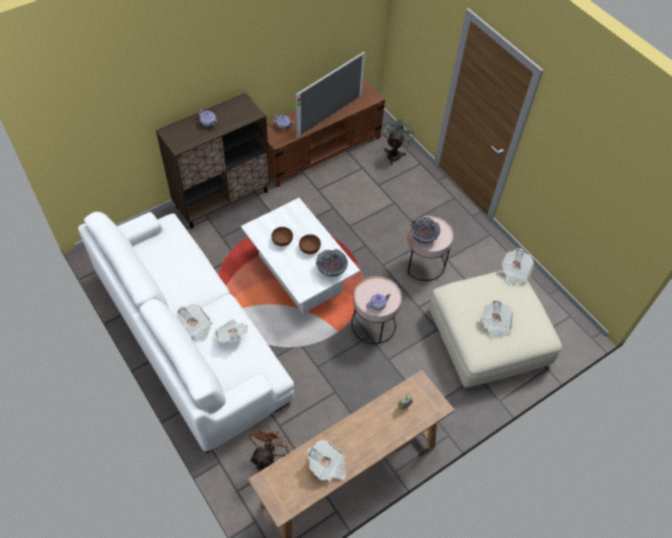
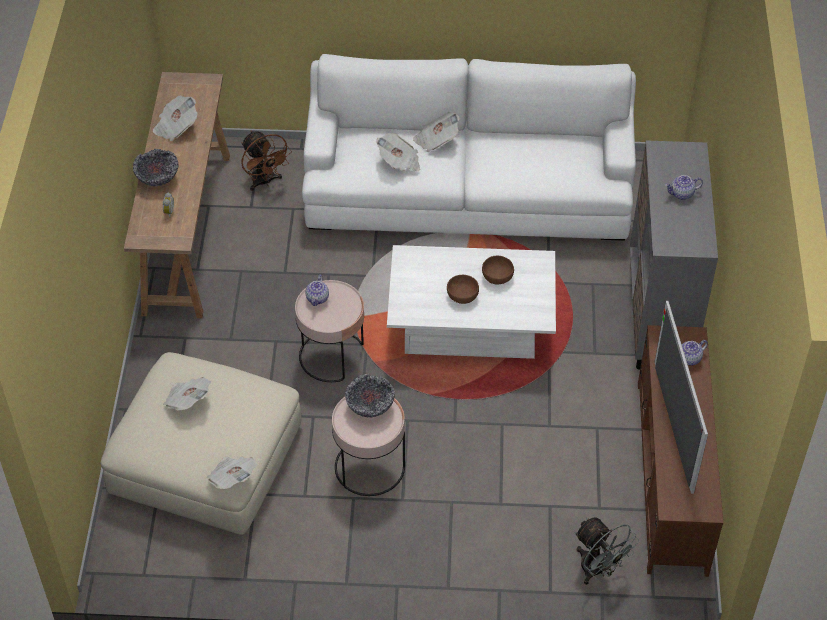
camera: 130 degrees right, 5 degrees down
(222, 199) = (659, 315): brown cabinet -> grey cabinet
(331, 269) = (412, 299): bowl -> bowl (157, 179)

